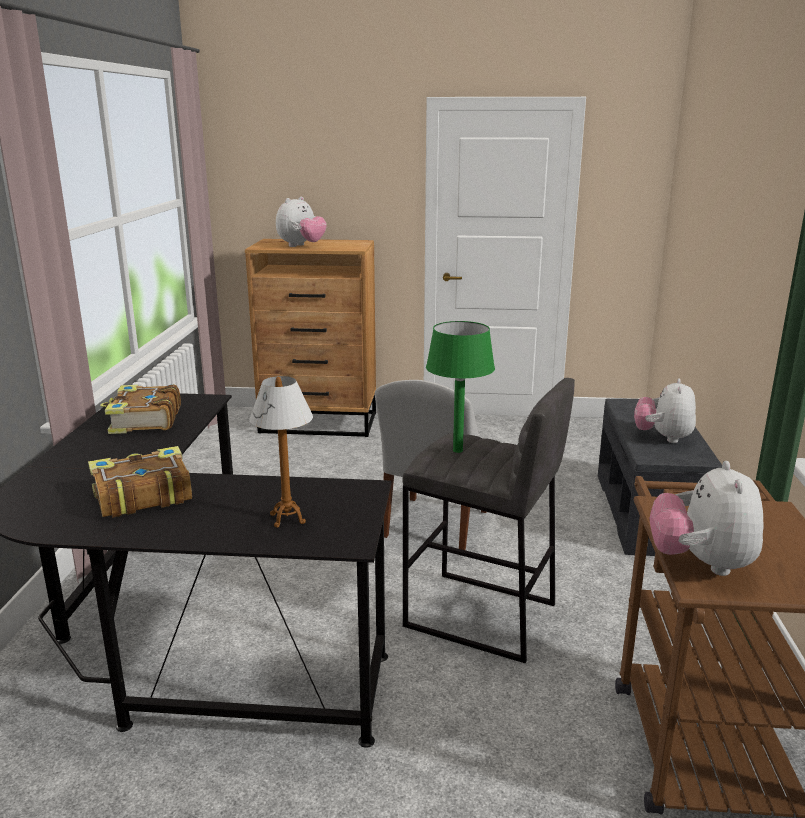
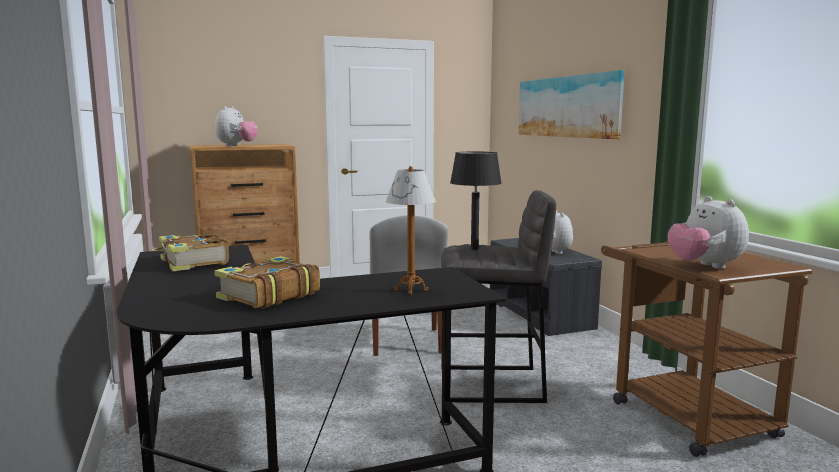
camera: 25 degrees left, 10 degrees down
(458, 450) = (474, 249): green table lamp -> black table lamp
(730, 222) = (567, 107): none -> picture

